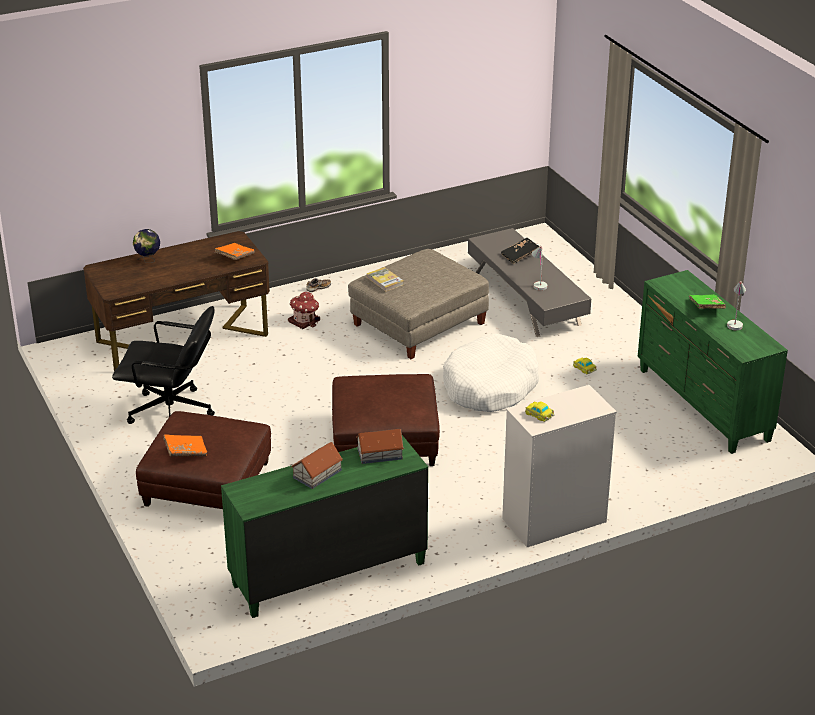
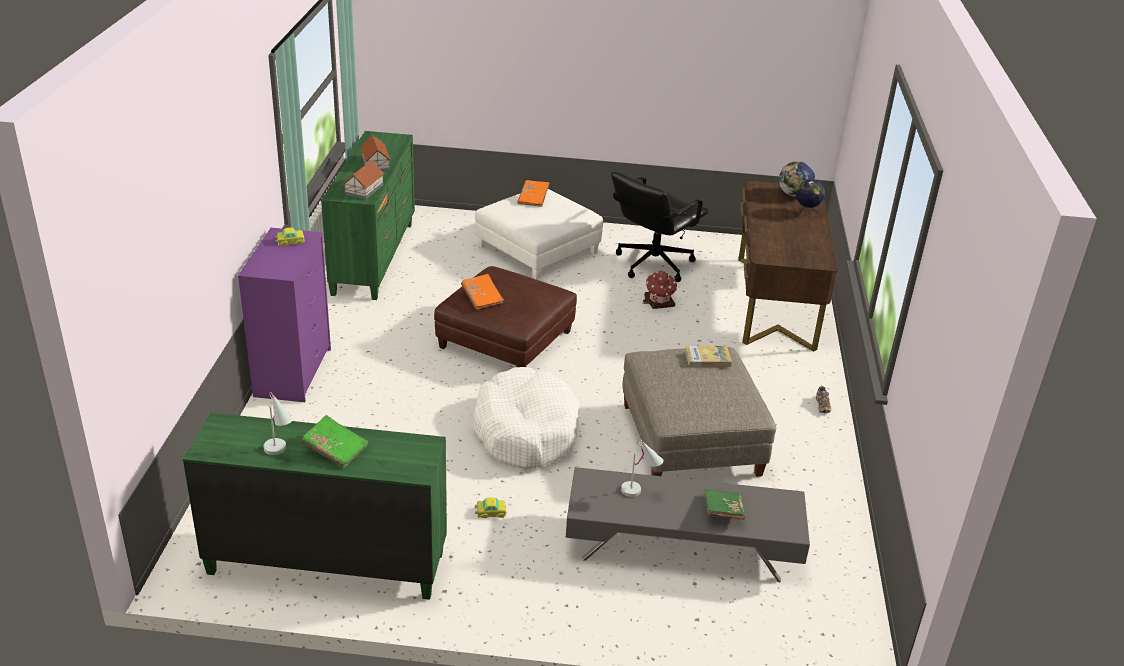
camera: 120 degrees right, 0 degrees up
(115, 273) = (794, 195): none -> globe
(206, 484) = (537, 249): brown ottoman -> white ottoman
(235, 257) = (779, 251): orange book -> orange book (482, 298)
(304, 321) = (756, 373): toy house -> toy house (659, 302)
(520, 256) = (722, 511): black book -> green book
(553, 520) = (293, 372): white dresser -> purple dresser

